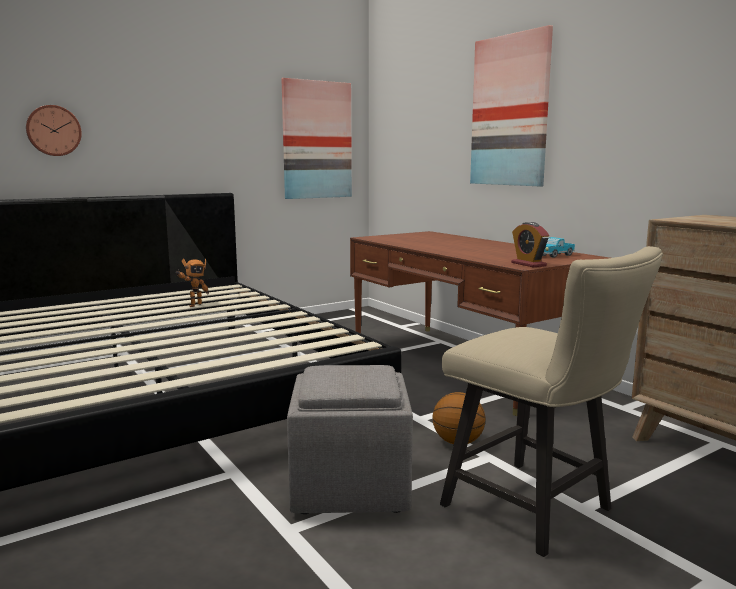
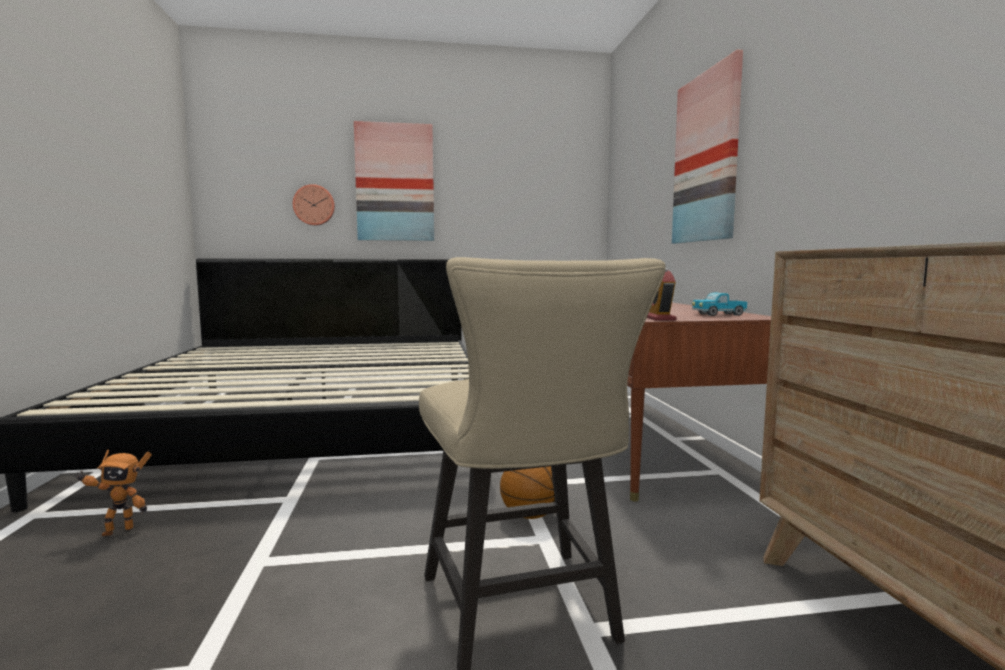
camera: 25 degrees right, 5 degrees down
(194, 305) = (392, 352): toy robot -> toy robot (118, 530)
(317, 140) = (550, 212): picture -> picture (395, 182)
(351, 485) = (368, 534): grey ottoman -> none

